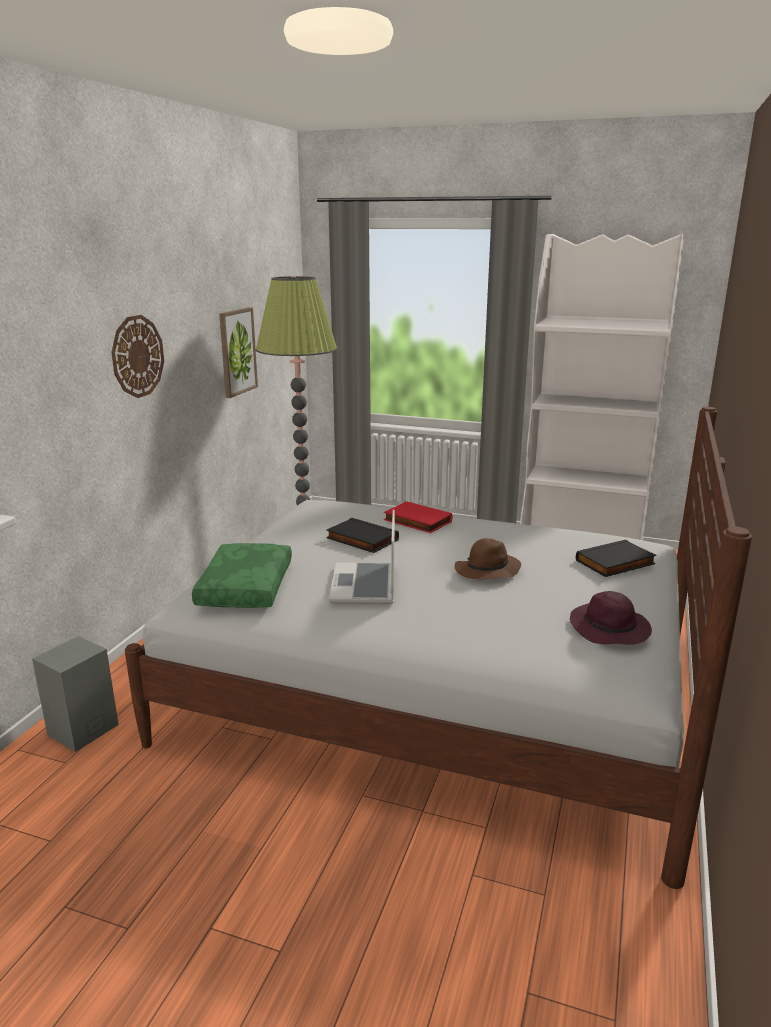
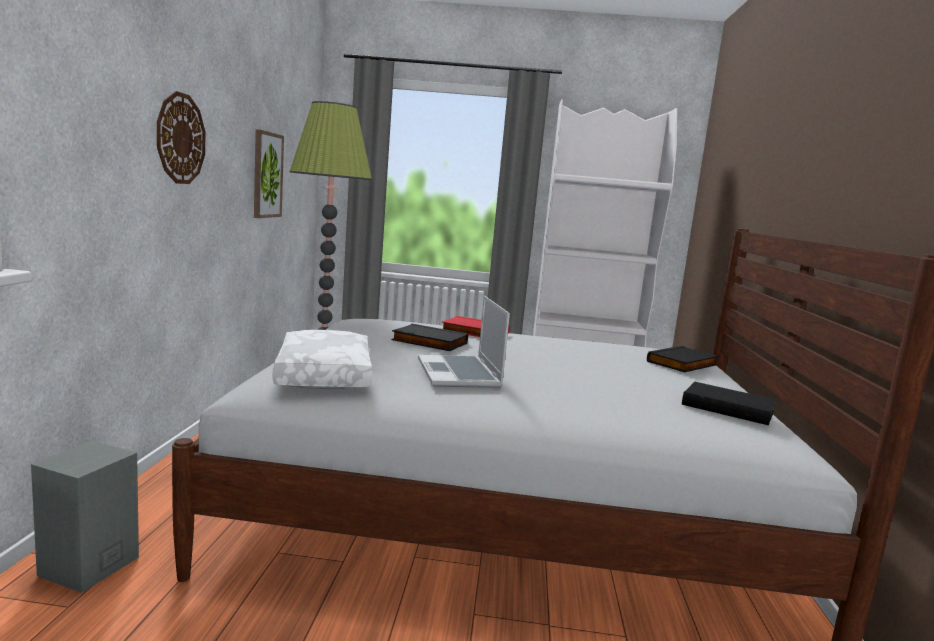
camera: 15 degrees left, 10 degrees down
(244, 587) = (322, 374): green pillow -> white pillow
(486, 571) = (573, 366): brown hat -> none
(610, 629) = (729, 407): purple hat -> black book

